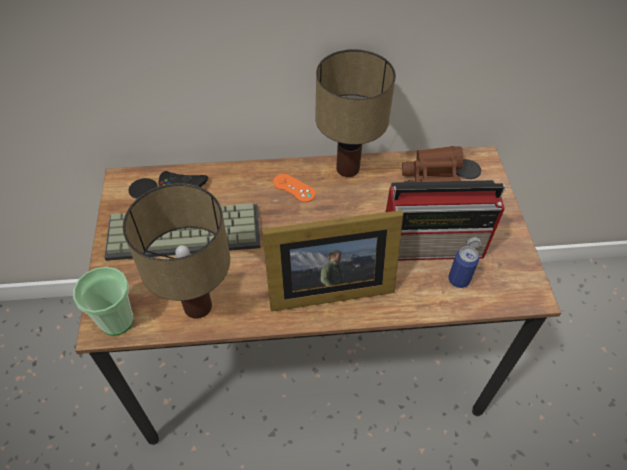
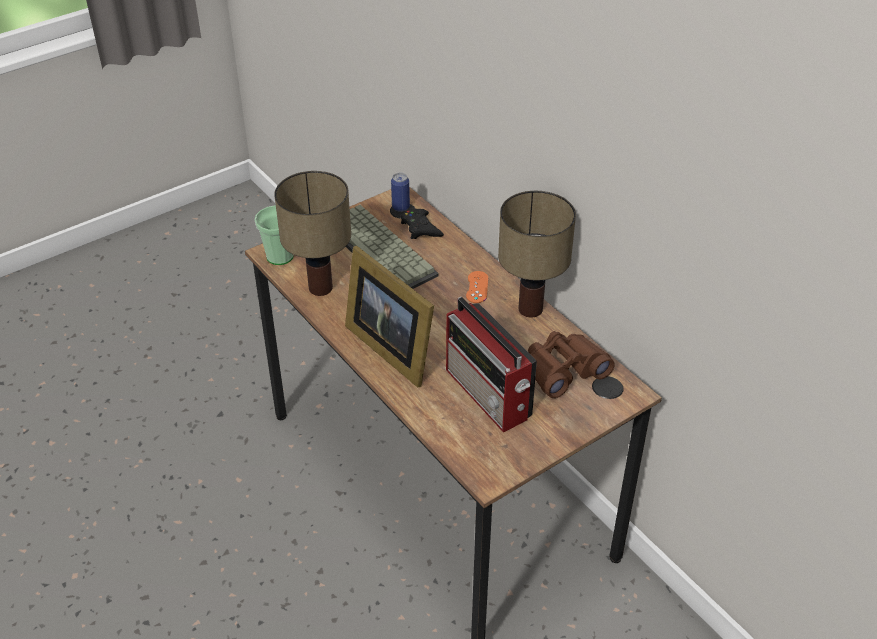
camera: 60 degrees right, 10 degrees down
(458, 280) = (464, 423): can -> can (400, 207)

